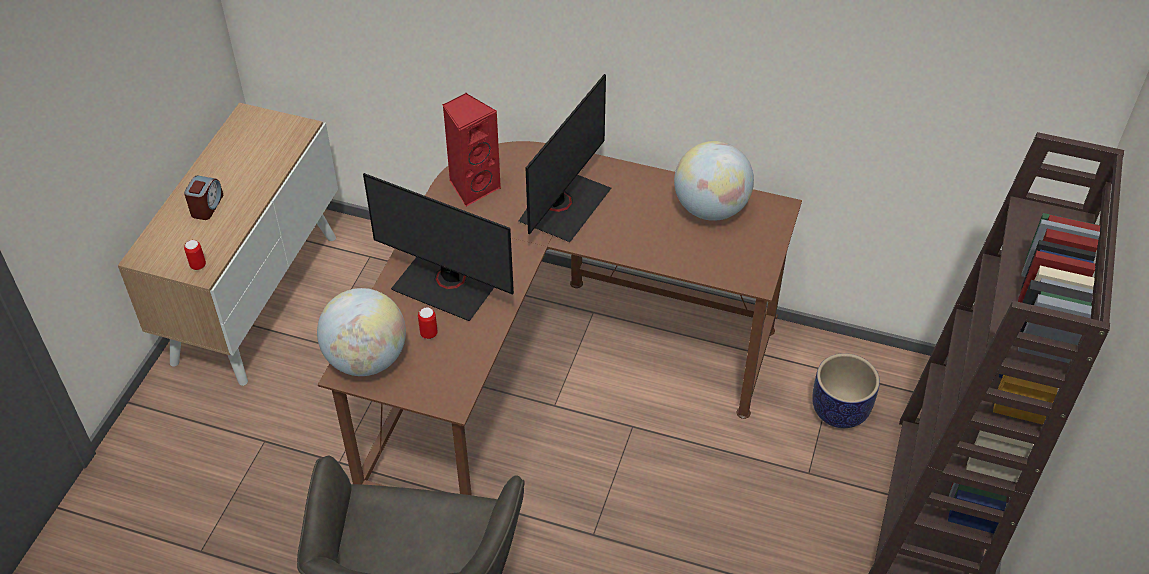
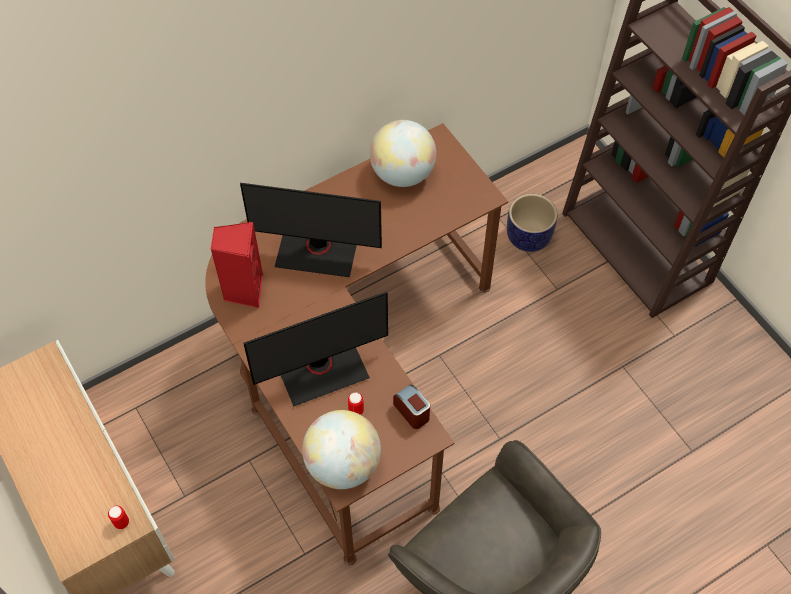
camera: 50 degrees left, 10 degrees up
(207, 206) = (62, 478): alarm clock -> alarm clock (412, 411)
(564, 206) = (317, 250): monitor -> monitor turned 120 degrees clockwise

